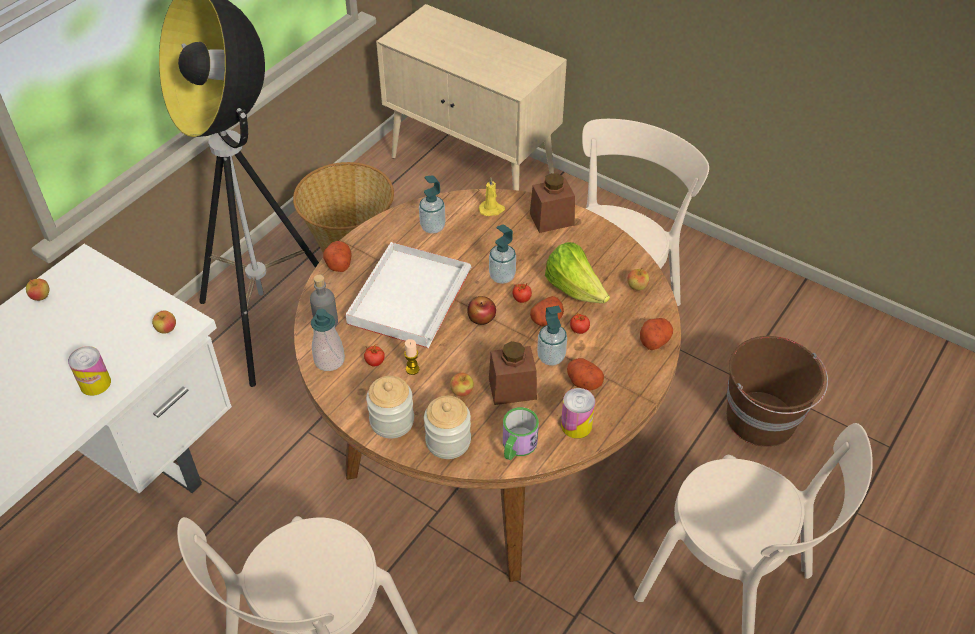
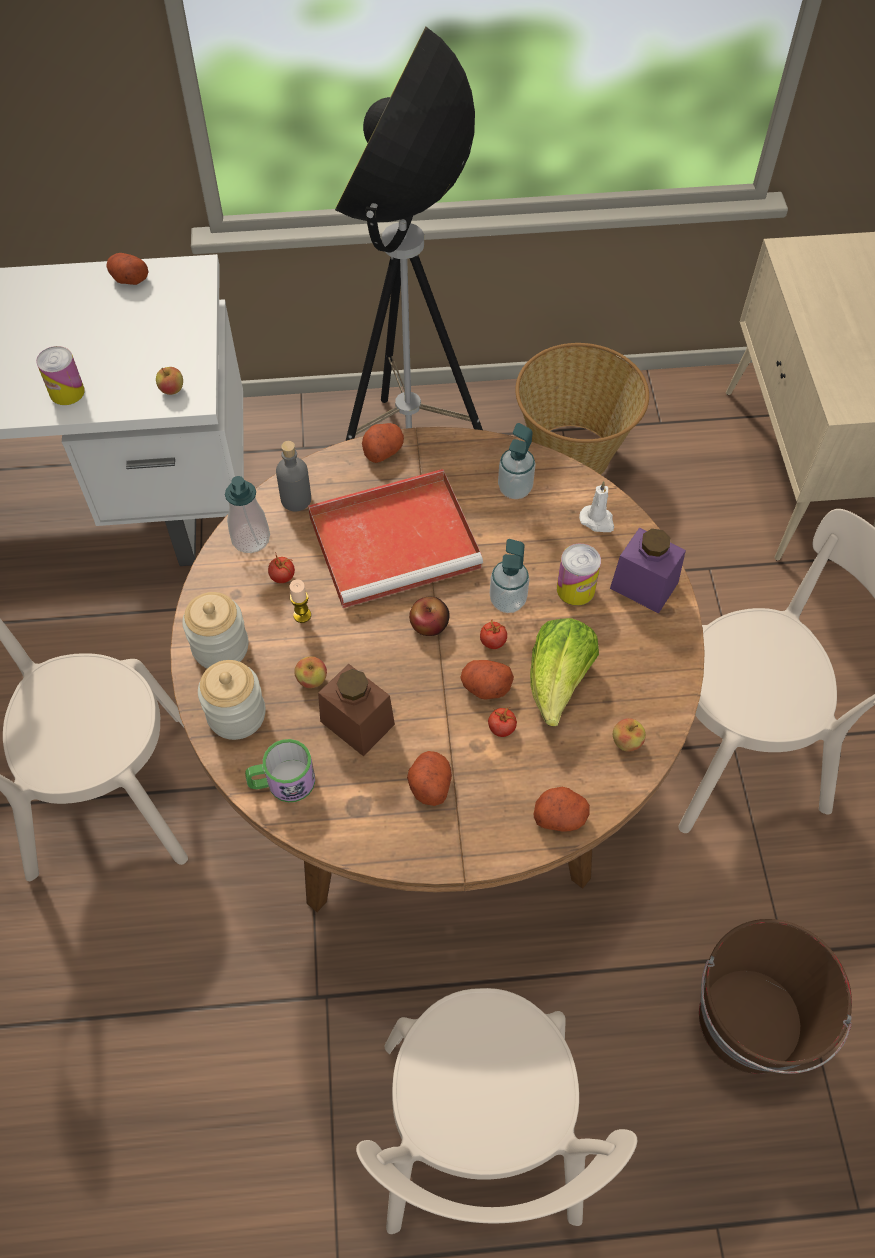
camera: 50 degrees right, 10 degrees up
(41, 297) = (128, 278): apple -> potato
(409, 296) = (397, 540): white tray -> red tray
(492, 209) = (597, 520): yellow candle -> white candle
(551, 219) = (644, 585): brown jar -> purple jar
(551, 357) = (435, 728): soap dispenser -> none
(576, 425) = (360, 820): can -> can (575, 589)

